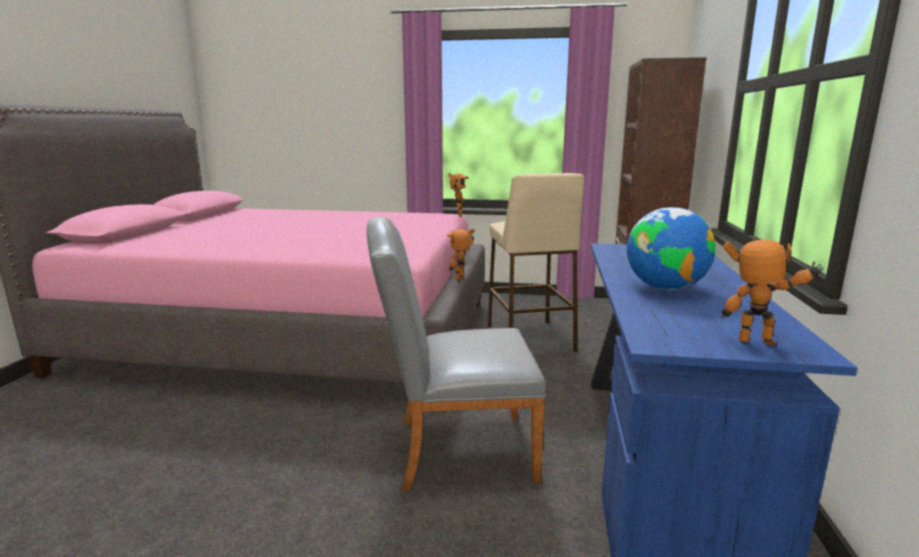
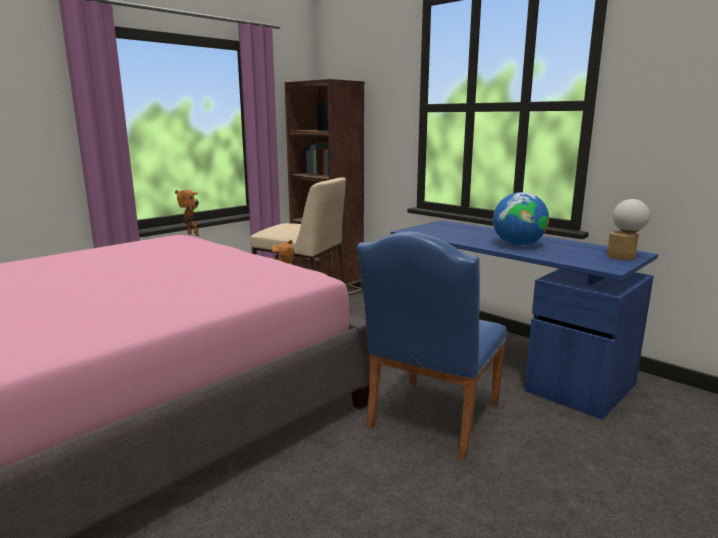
camera: 55 degrees left, 0 degrees up
(454, 449) = (430, 420): grey chair -> blue chair
(758, 345) = (624, 256): toy robot -> table lamp

